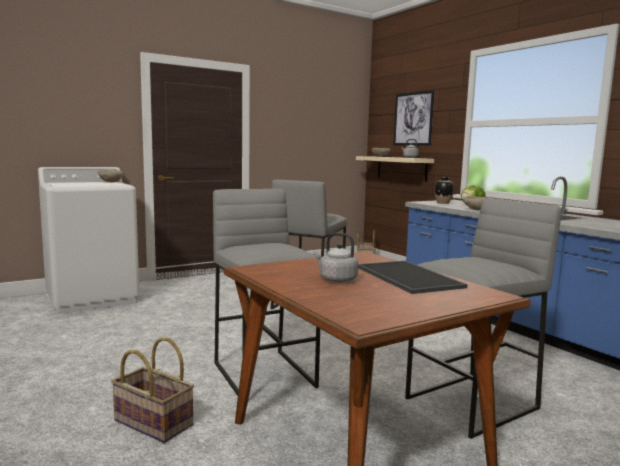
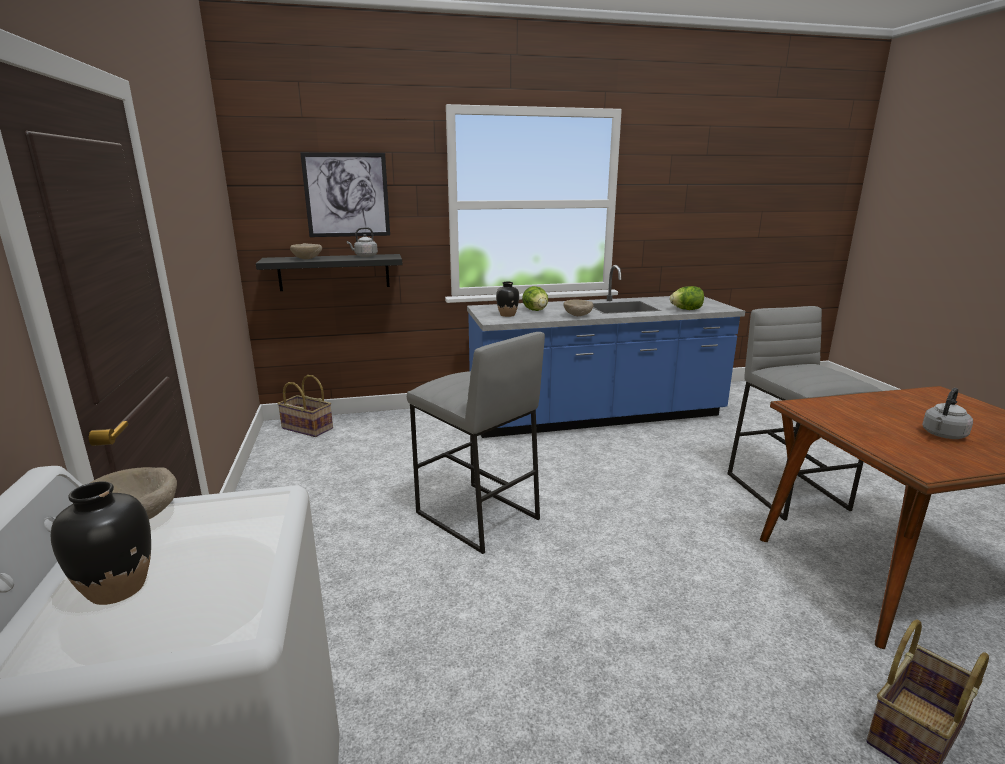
camera: 70 degrees left, 10 degrees up
(77, 183) = (117, 588): none -> black vase
(265, 374) = (741, 602): grey stool -> none
(401, 168) = (334, 272): beige shelf -> black shelf
(410, 277) = (901, 405): tray -> none
(584, 225) = (686, 310): none -> lettuce

